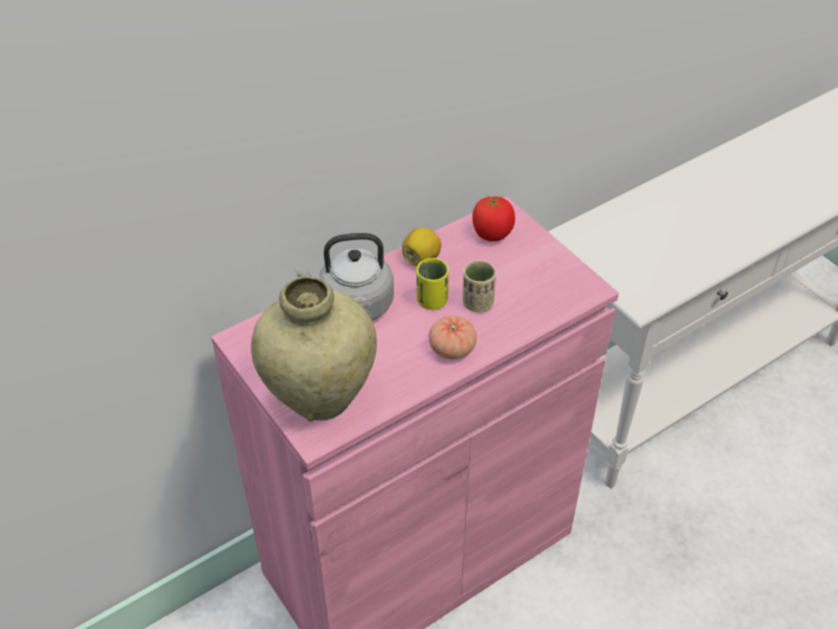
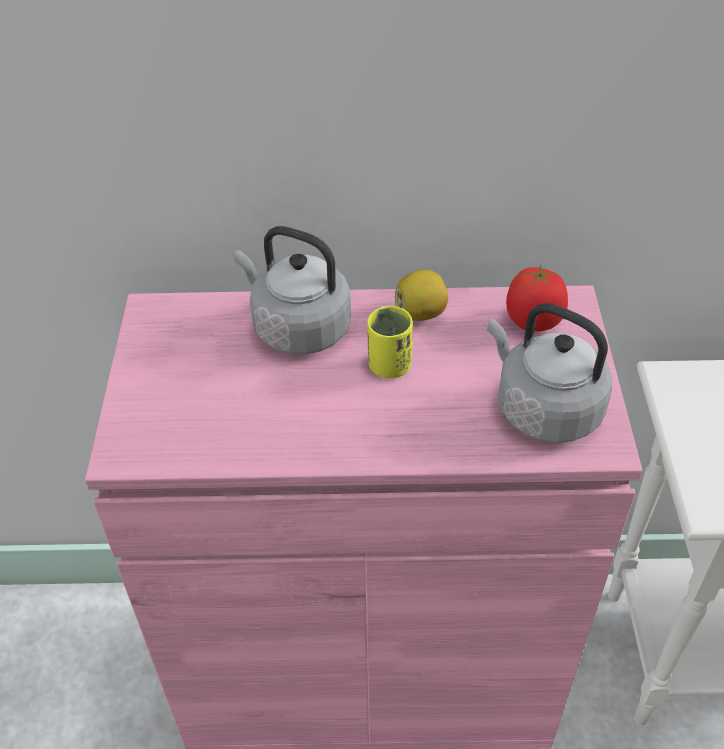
camera: 35 degrees right, 0 degrees up
(320, 396) = (169, 411): beige vase -> none
(452, 348) = (362, 433): tomato -> none
(477, 303) = (441, 394): beige cup -> none
(541, 284) = (543, 409): none -> grey kettle

